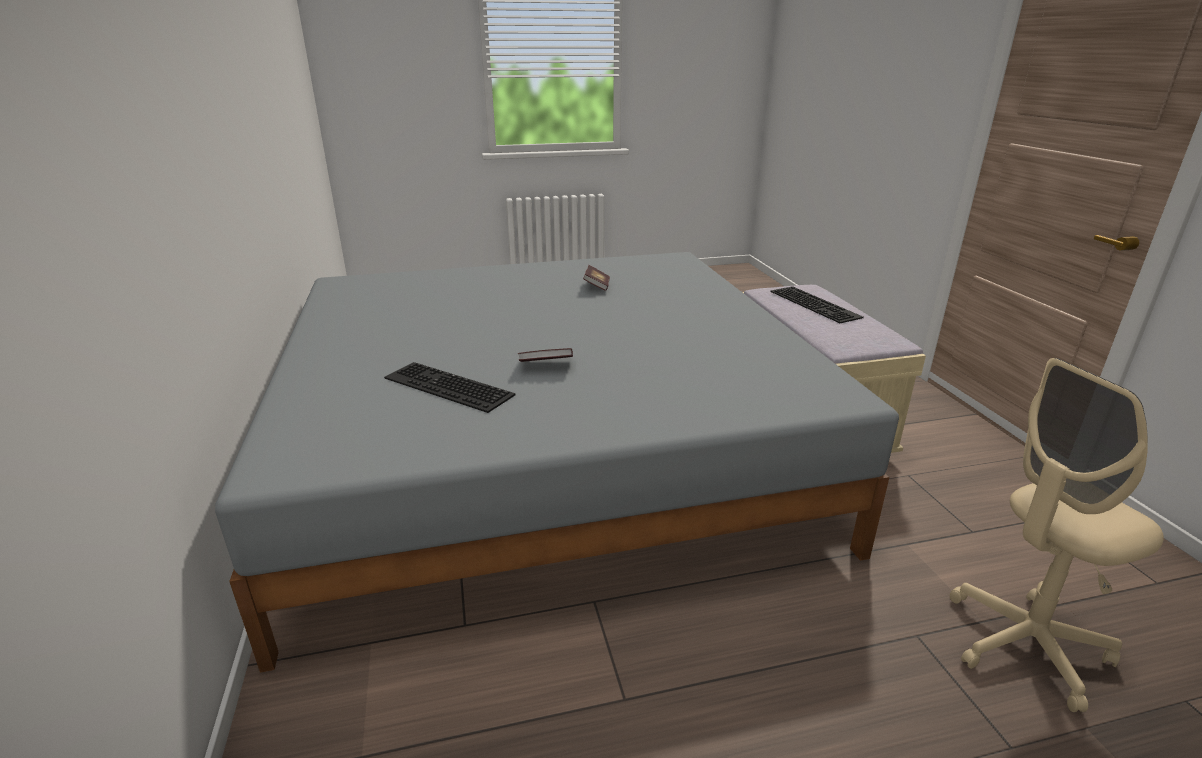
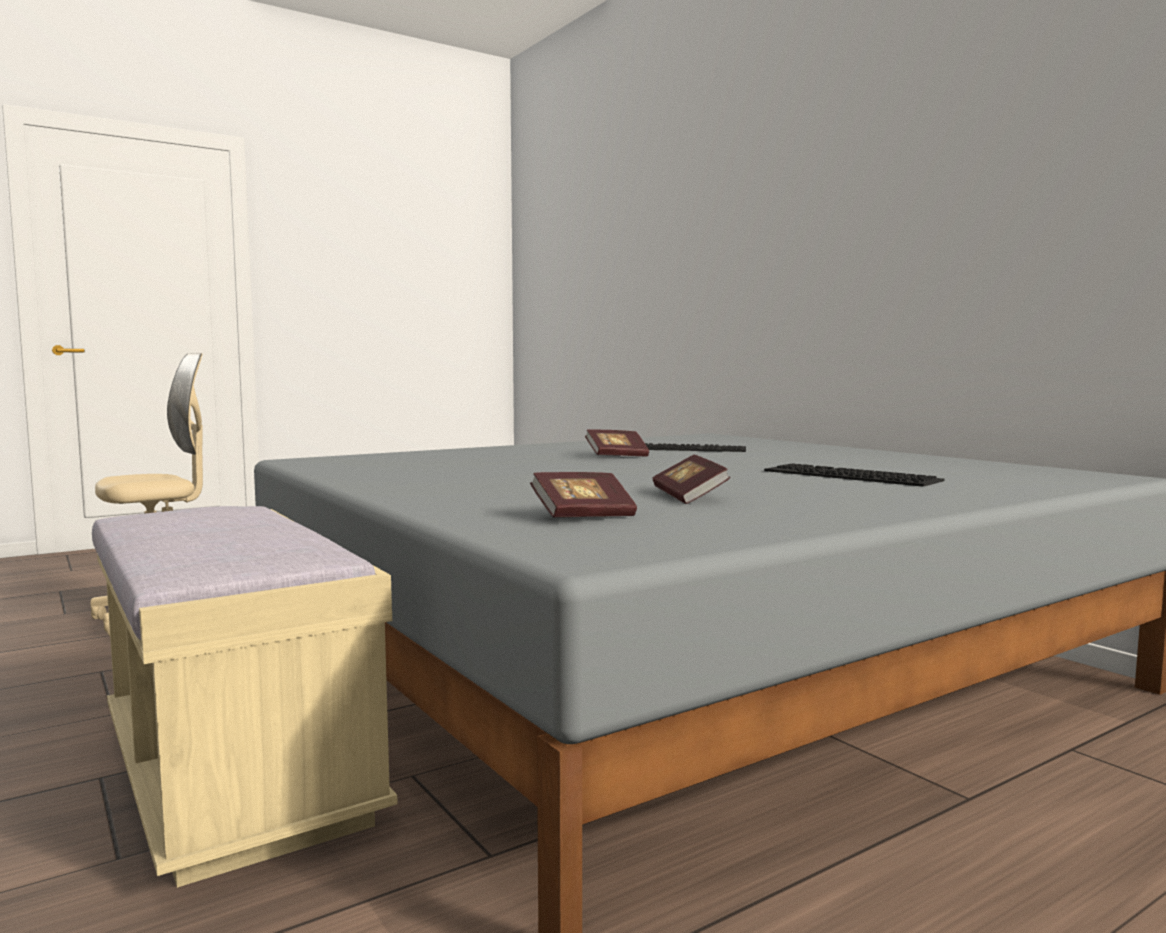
camera: 160 degrees right, 20 degrees down
(661, 276) = (583, 516): none -> book
(816, 304) = (215, 540): keyboard -> keyboard (846, 476)

